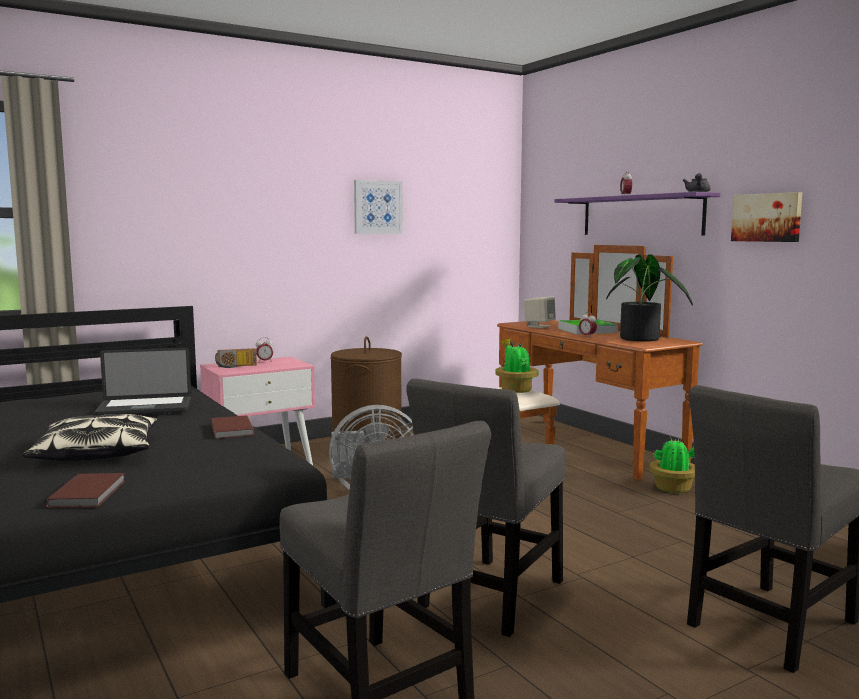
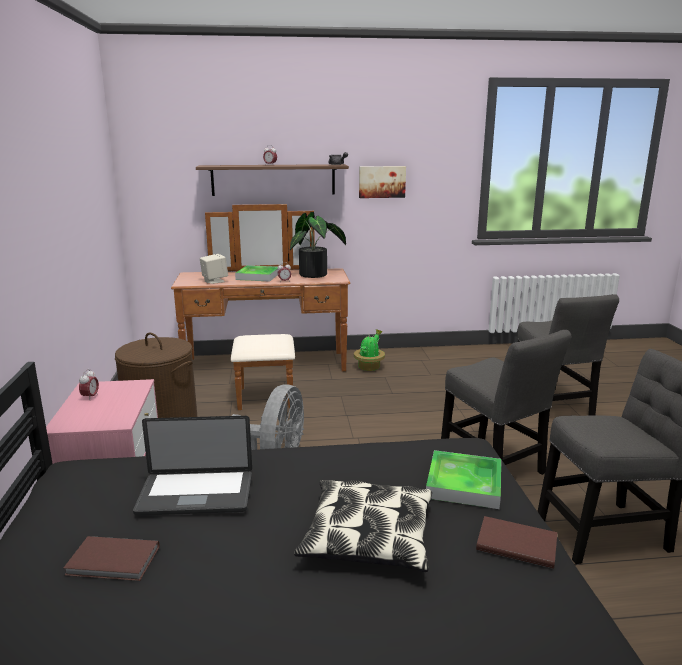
camera: 65 degrees left, 10 degrees up
(145, 408) = (196, 495): laptop -> laptop turned 75 degrees clockwise
(197, 469) = (464, 483): none -> tray
(231, 430) = (335, 456): brown book -> brown book (113, 562)
(236, 366) = (94, 414): radio -> none
(377, 207) = (65, 188): picture -> none
(515, 390) = (264, 338): potted plant -> none
(641, 215) = (273, 180): purple shelf -> brown shelf

